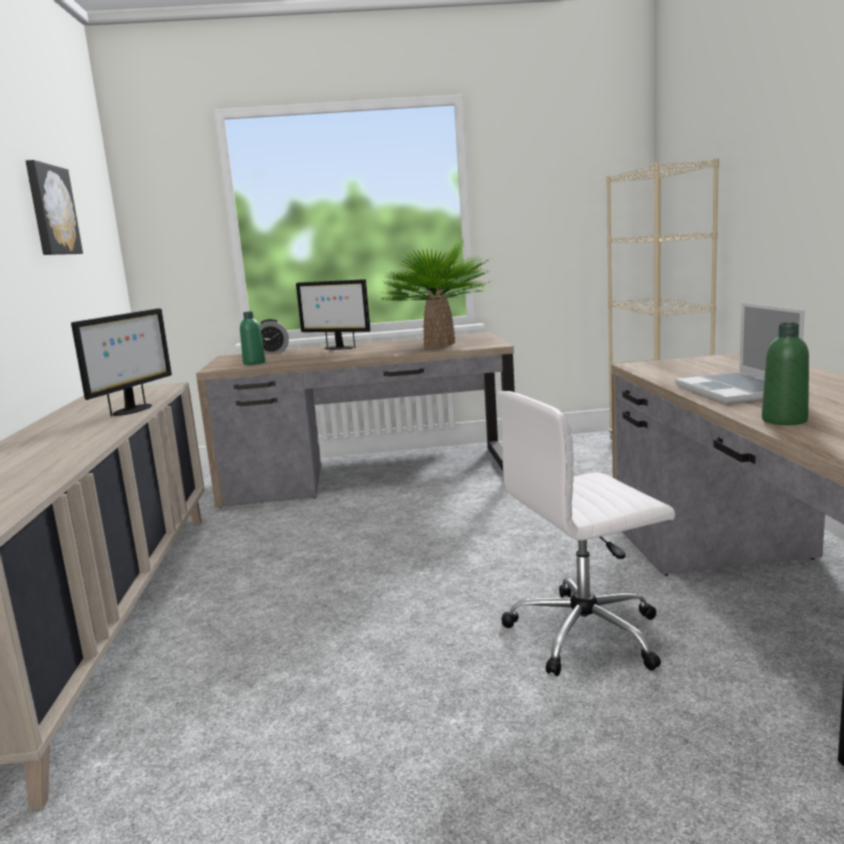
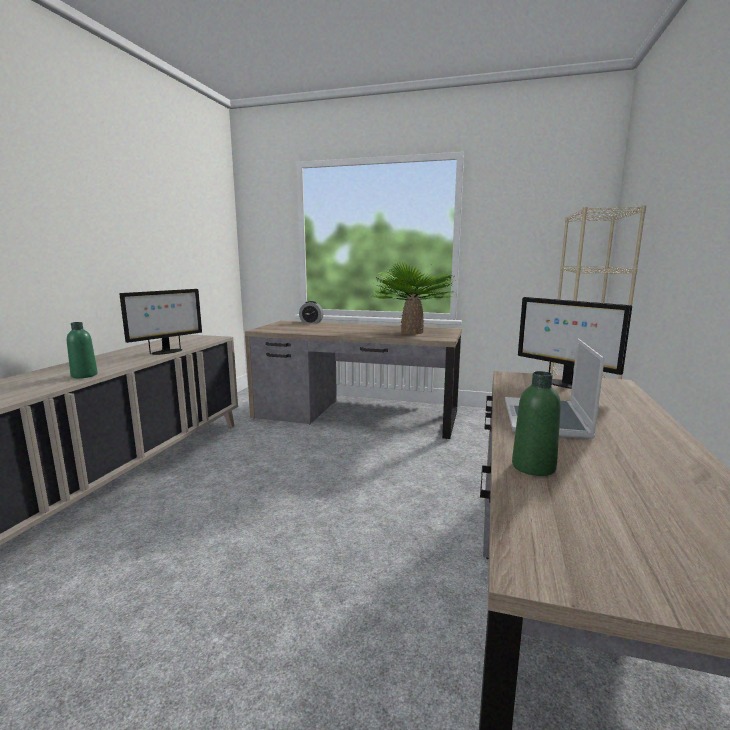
camera: 20 degrees right, 0 degrees up
(51, 210) = (166, 222): picture -> none
(254, 363) = (285, 329): green bottle -> green bottle (84, 375)
(338, 348) = (349, 325): monitor -> monitor (564, 384)
(587, 633) = (378, 594): white office chair -> none

